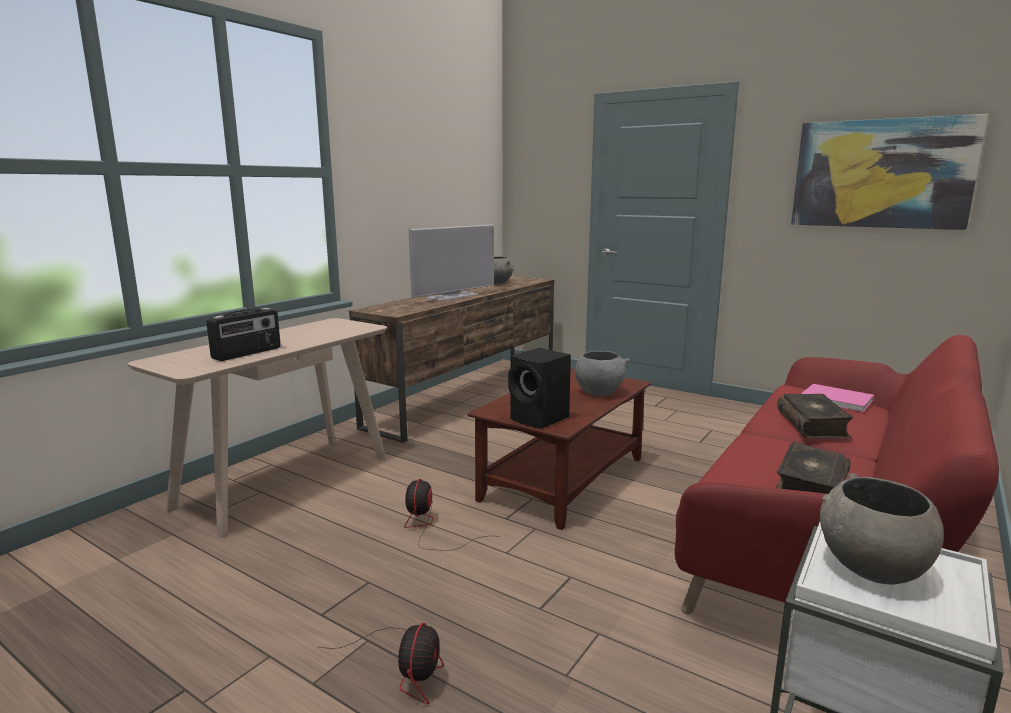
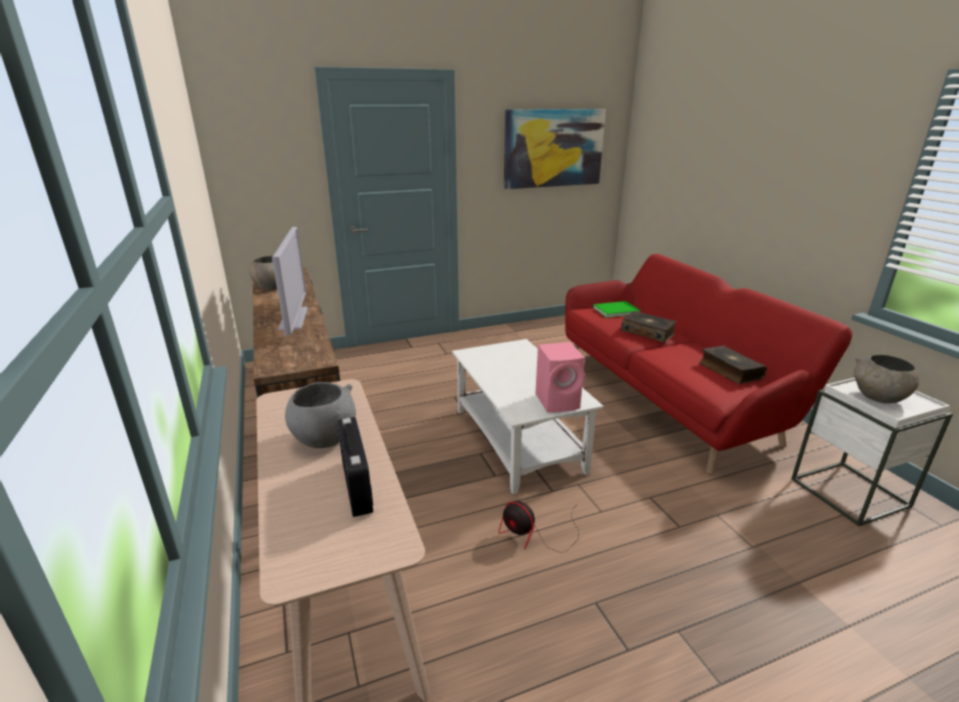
camera: 55 degrees left, 10 degrees up
(406, 667) = (720, 619): fan -> none
(540, 419) = (559, 401): black speaker -> pink speaker
(563, 480) = (519, 440): brown coffee table -> white coffee table
(599, 392) = (526, 361): grey bowl -> grey bowl (324, 438)
(834, 399) = (614, 310): pink book -> green book

